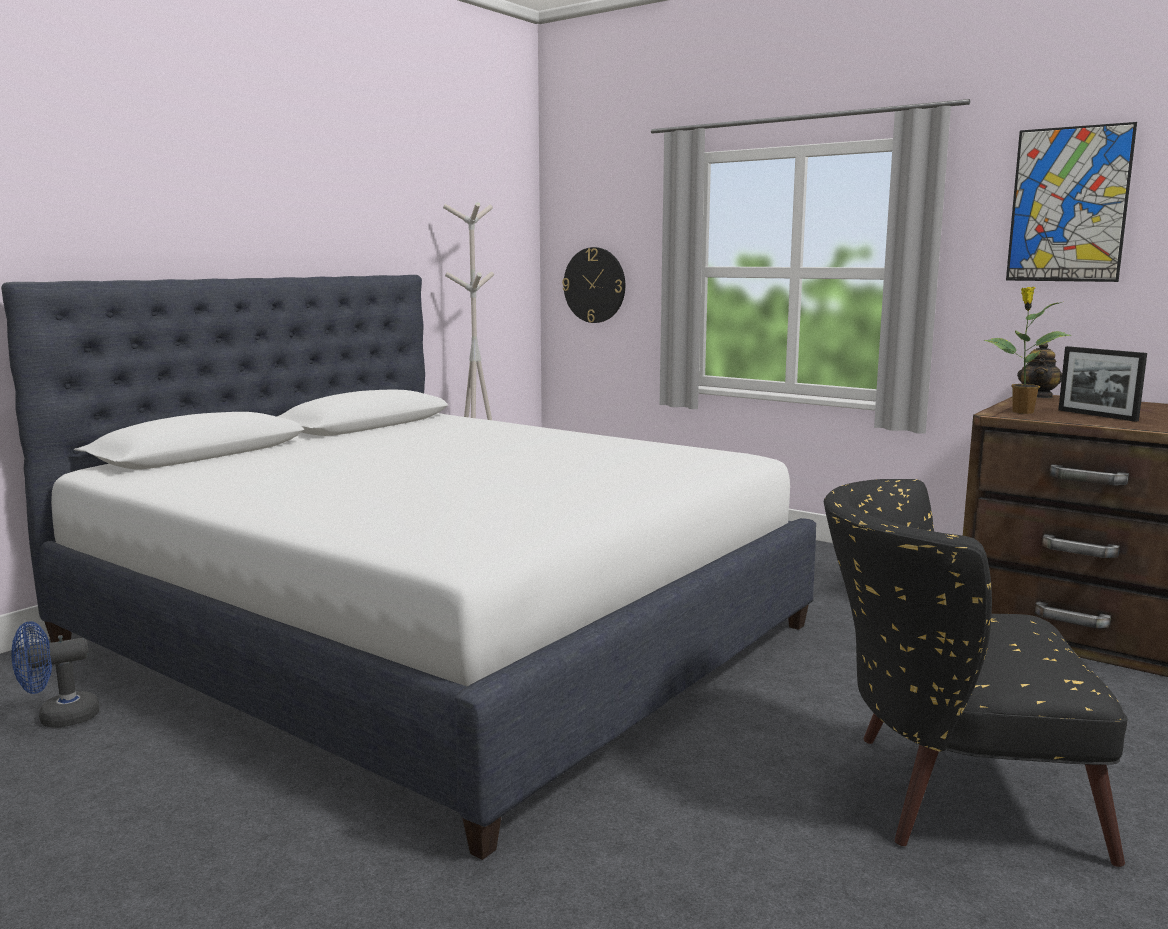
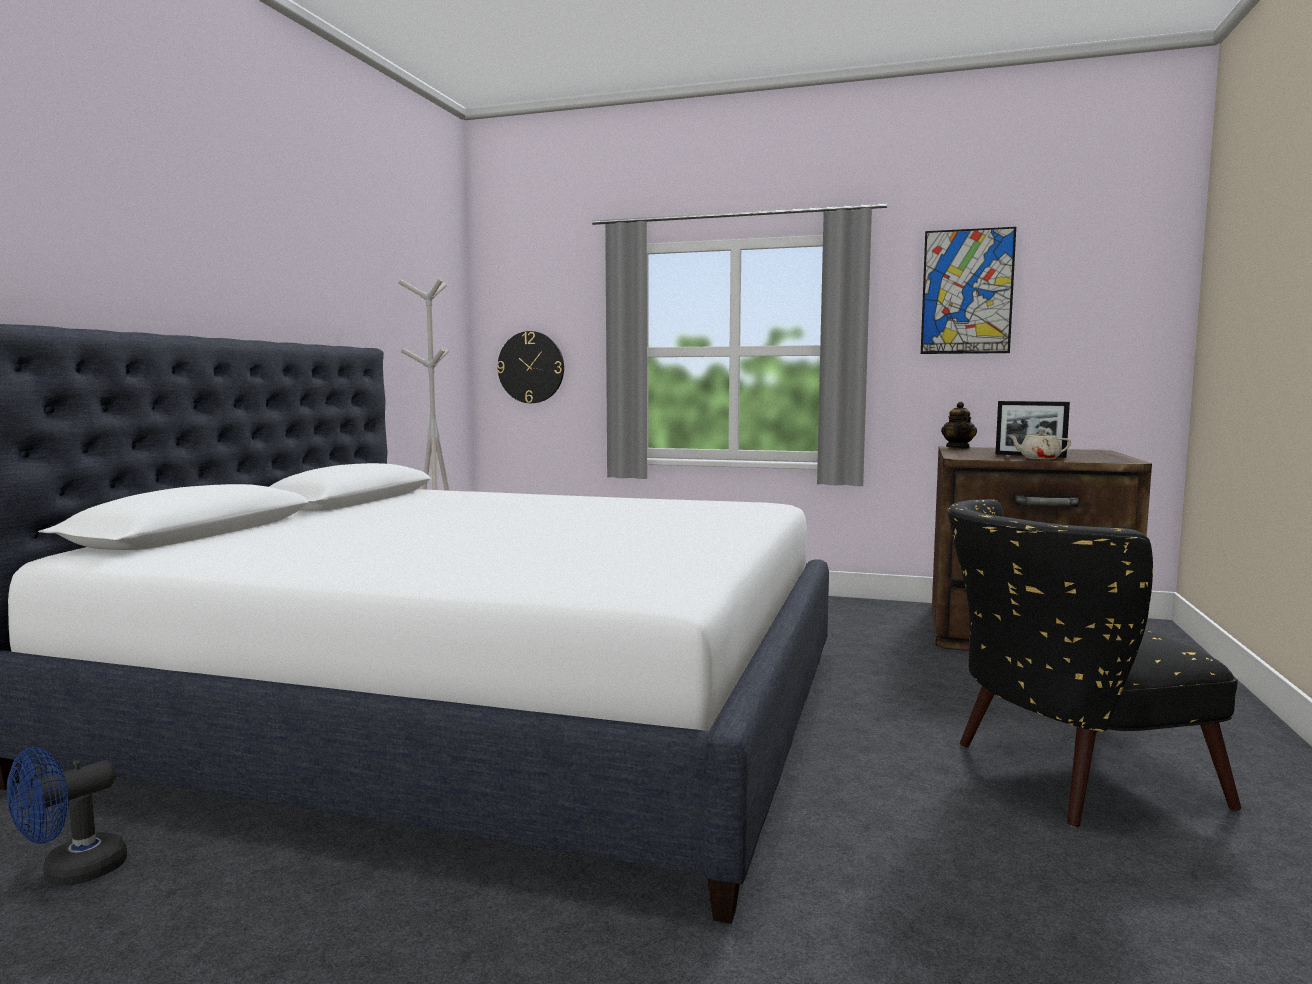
camera: 20 degrees left, 5 degrees down
(1021, 412) = (973, 455): potted plant -> none
(1094, 421) = (1038, 458): none -> beige teapot

